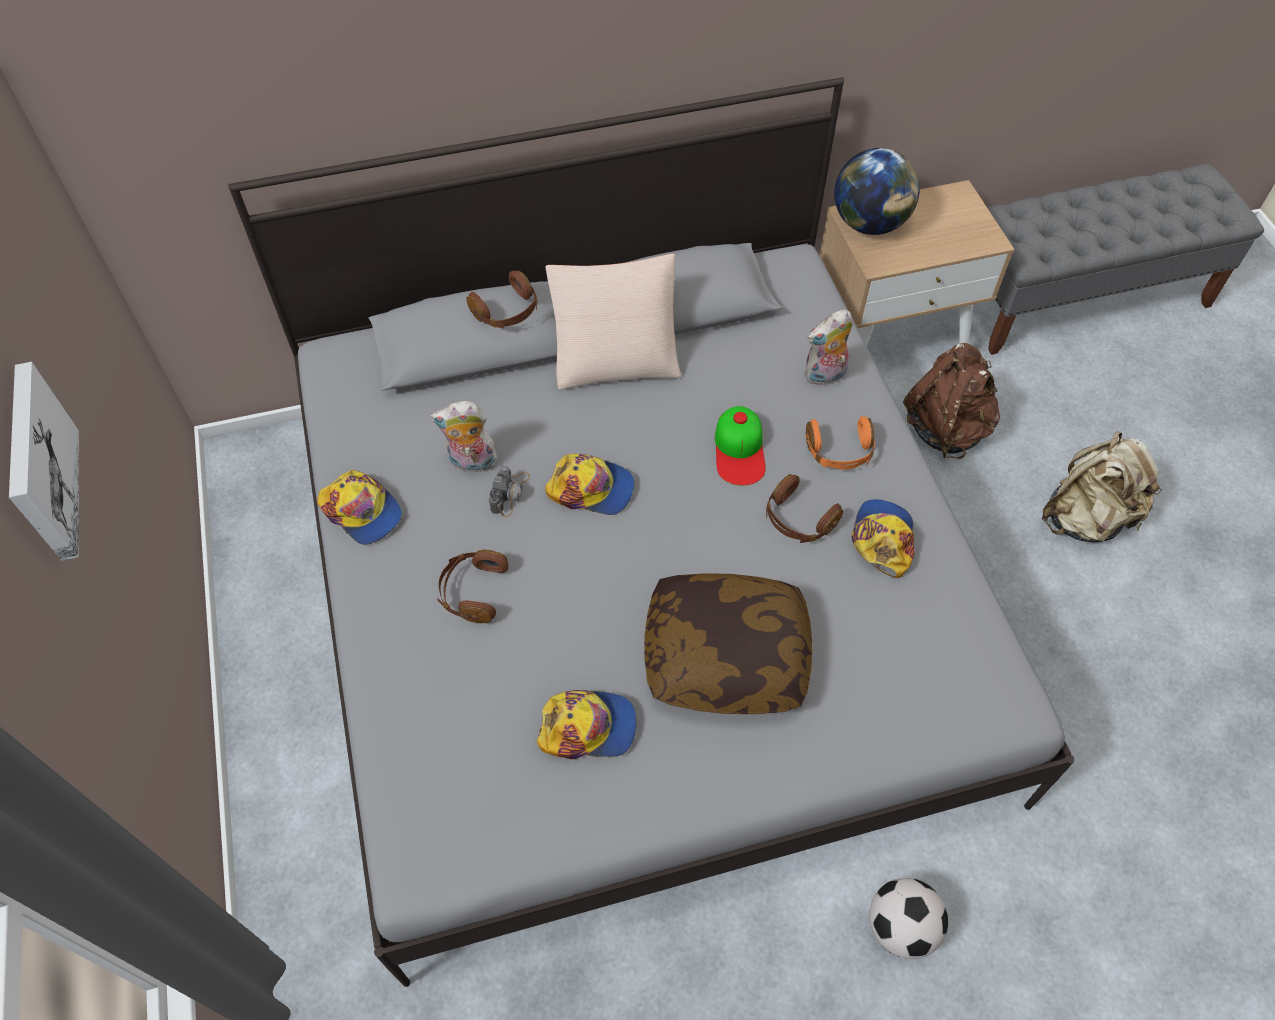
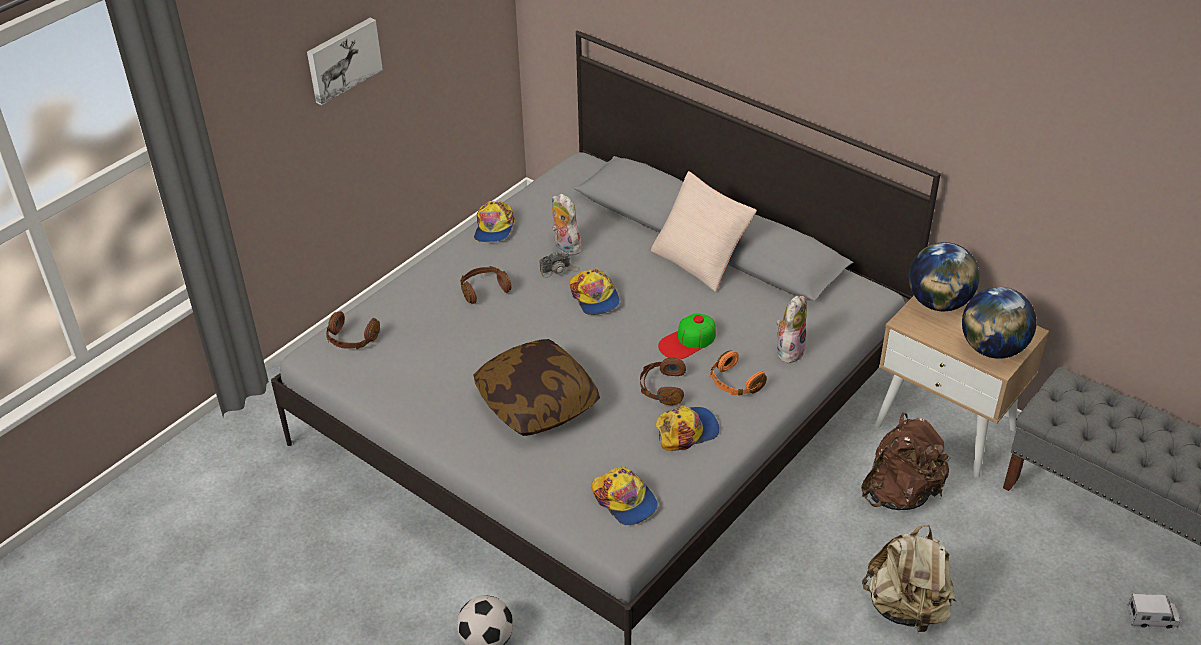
camera: 55 degrees right, 15 degrees down
(507, 312) = (664, 191): brown headphones -> brown headphones (352, 339)
(588, 727) = (441, 370): cap -> cap (625, 500)
(824, 376) = (789, 350): plush toy -> plush toy turned 90 degrees clockwise
(964, 231) = (992, 349): none -> globe
(1196, 364) = (1152, 618): none -> toy truck

